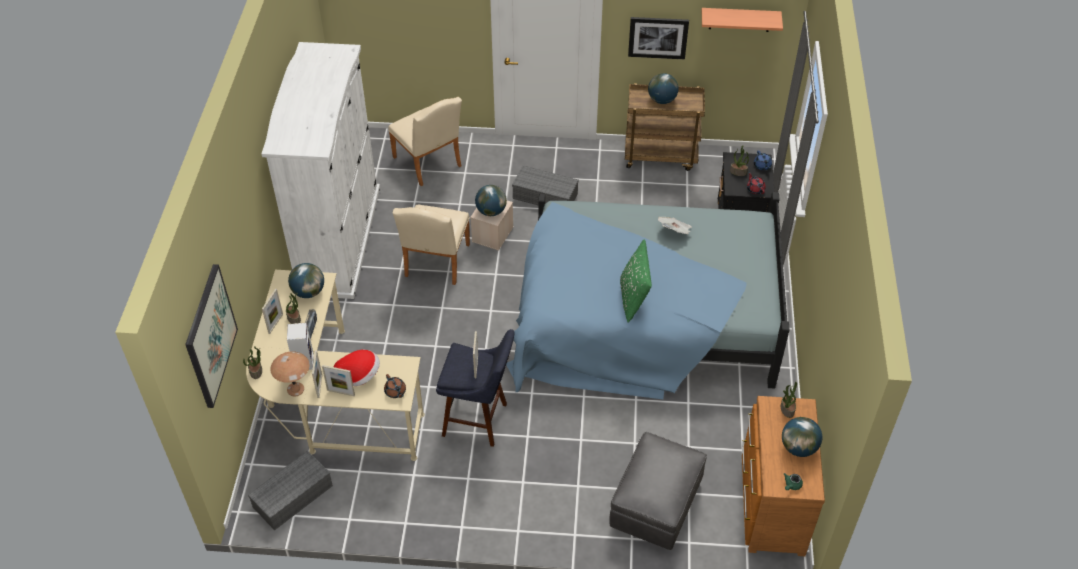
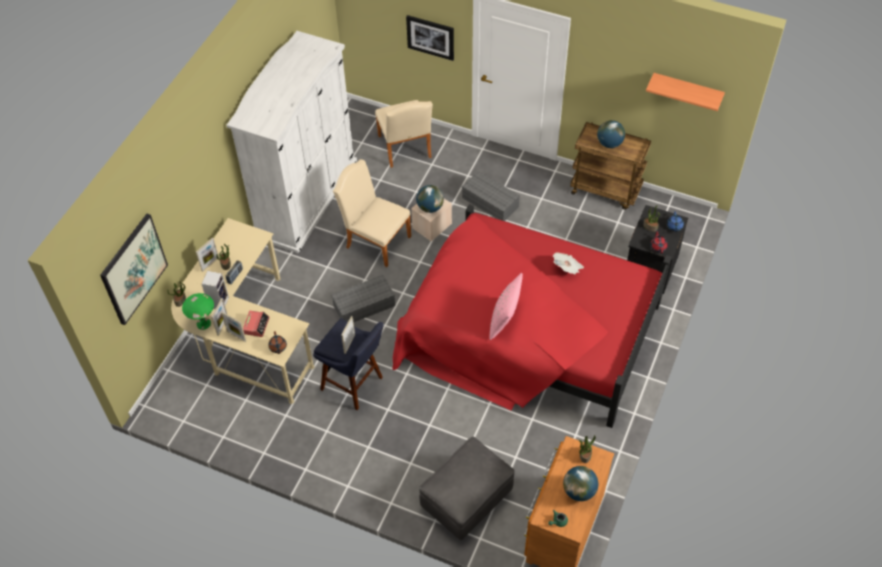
camera: 20 degrees right, 5 degrees up
(292, 497) = (187, 406): grey storage box -> grey storage box (363, 306)
(295, 389) = (203, 323): brown table lamp -> green table lamp
(308, 292) = (245, 244): globe -> none
(360, 375) = (256, 325): hat -> alarm clock
(435, 264) = (375, 240): beige chair -> beige chair turned 90 degrees clockwise
(634, 298) = (504, 320): green pillow -> pink pillow
(643, 316) = (527, 332): blue bed -> red bed
(658, 37) = (614, 88): picture -> picture (430, 37)

